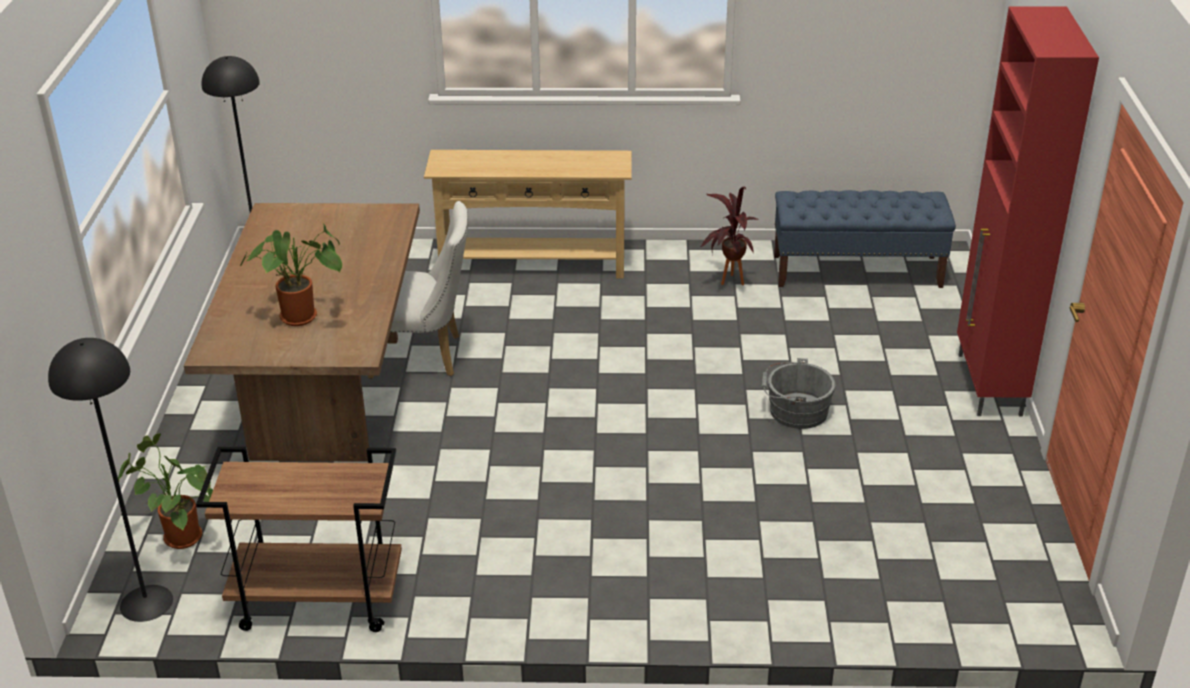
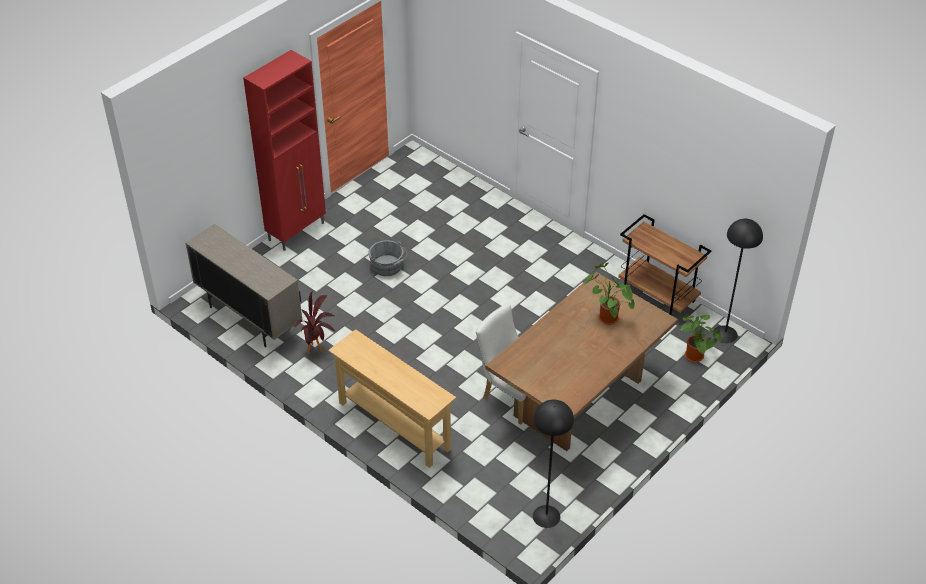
camera: 140 degrees left, 10 degrees up
(857, 271) = (249, 318): blue bench -> beige cabinet

